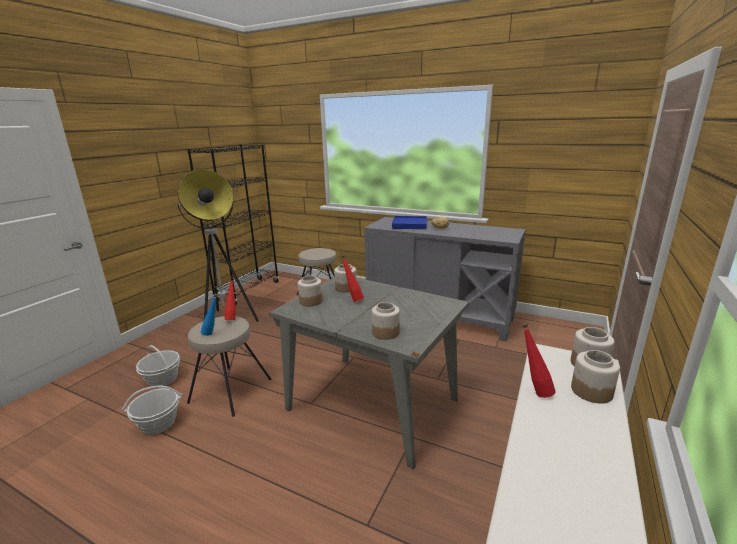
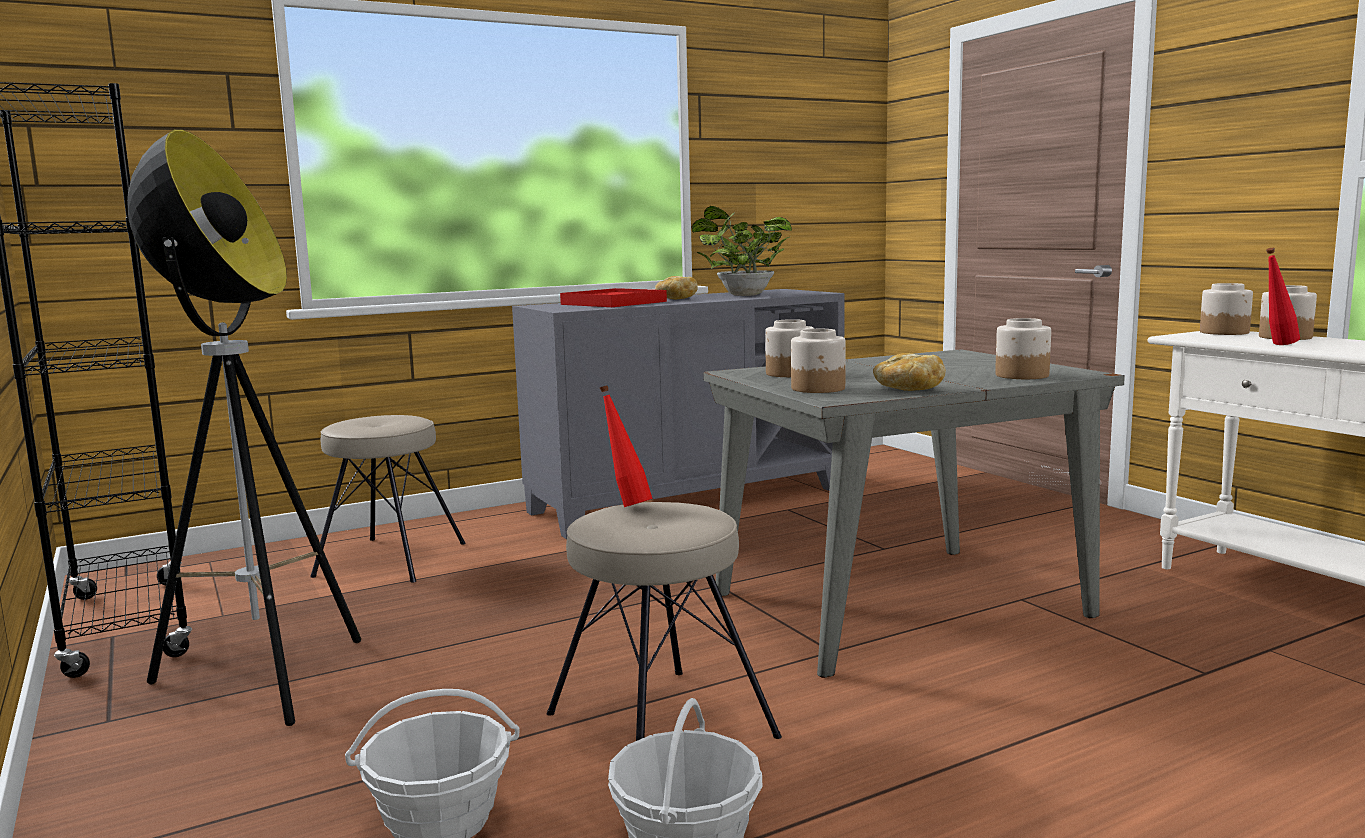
camera: 55 degrees left, 10 degrees down
(213, 334) = (686, 525): blue bottle -> none
(321, 317) = (907, 389): none -> bread
(353, 299) = (855, 375): red bottle -> none
(409, 224) = (614, 303): blue tray -> red tray
(476, 231) = (741, 295): none -> potted plant

